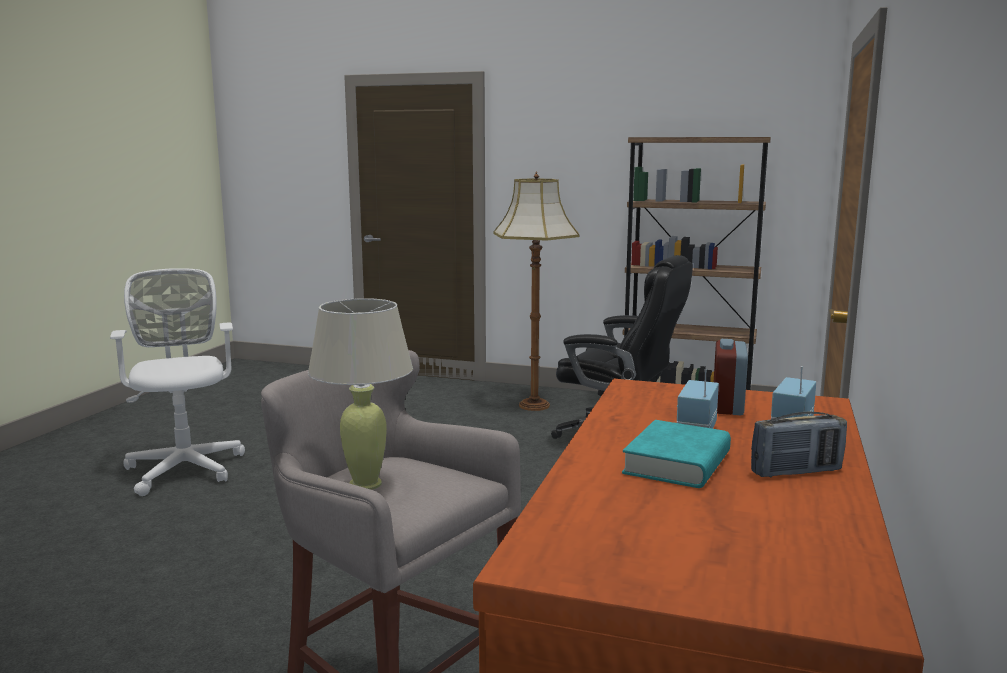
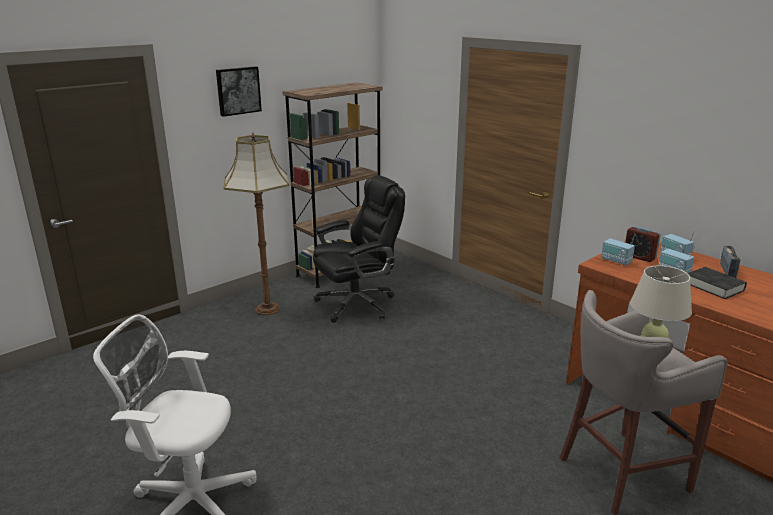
camera: 60 degrees left, 10 degrees up
(577, 131) = (238, 90): none -> picture
(671, 394) = (616, 261): none -> radio
(677, 463) = (714, 286): turquoise book -> black book

